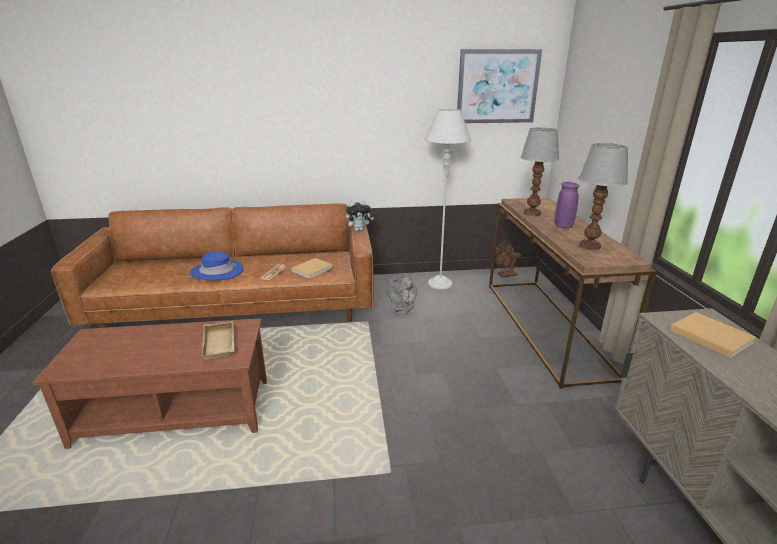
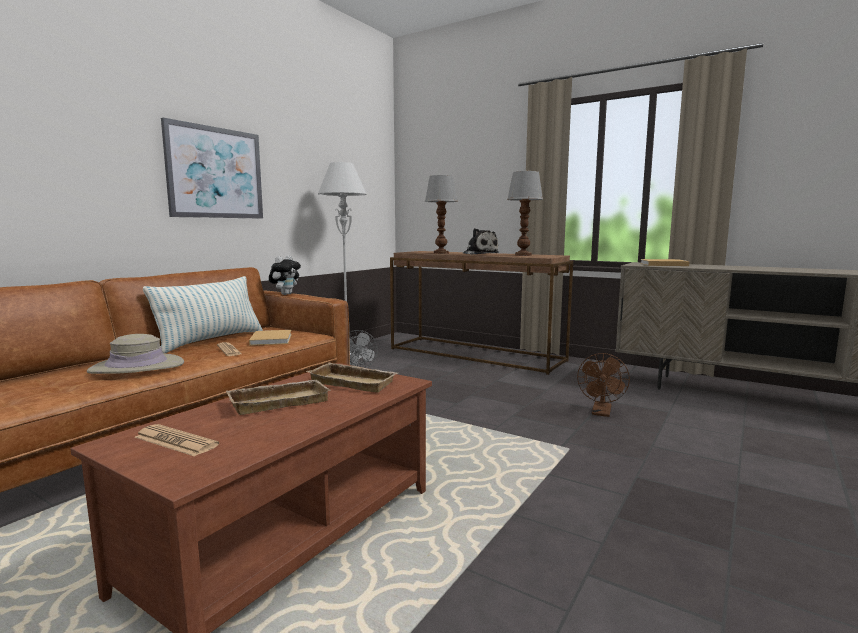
camera: 50 degrees left, 15 degrees down
(95, 346) = (176, 441): none -> newspaper
(168, 340) = (279, 401): none -> beige tray
(217, 271) = (137, 367): blue hat -> beige hat
(291, 256) = (211, 341): none -> pillow
(497, 87) = (355, 153): picture -> picture (215, 173)
(504, 275) = (387, 341): brown fan -> brown fan (601, 413)
(563, 226) = (479, 254): purple vase -> plush toy

